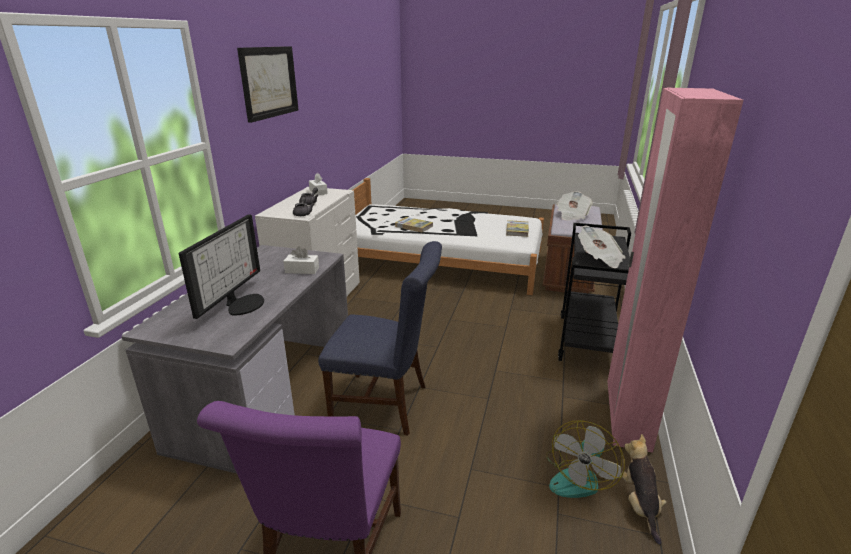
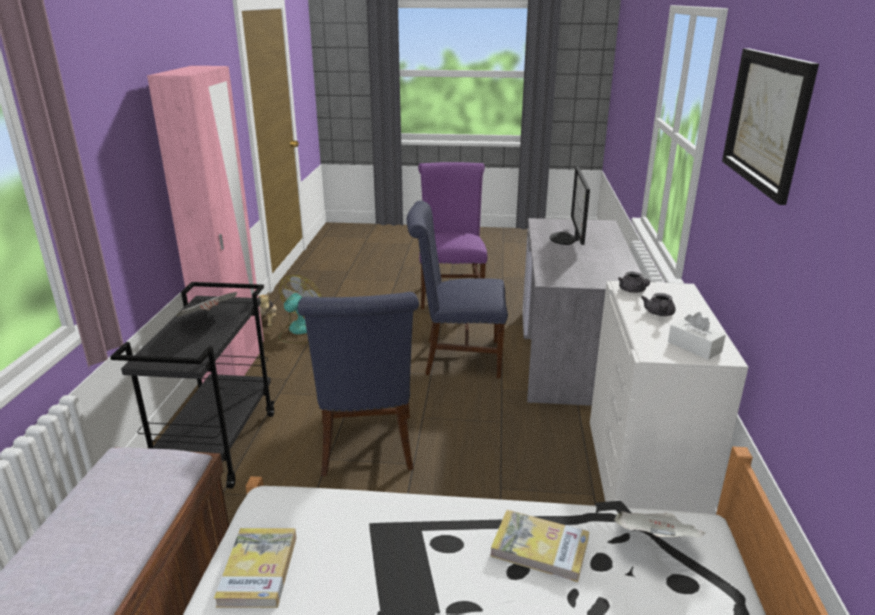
camera: 170 degrees right, 0 degrees up
(302, 270) = (556, 265): white tissue box -> none
(480, 330) = (367, 449): none -> blue chair
(572, 215) = (107, 531): newspaper -> newspaper (655, 541)

